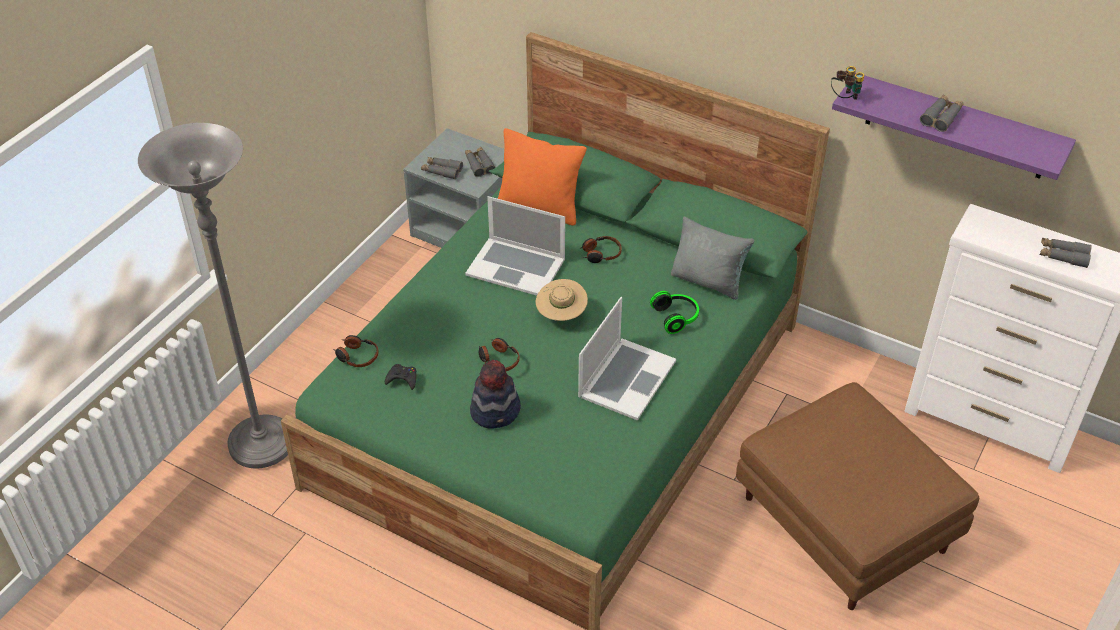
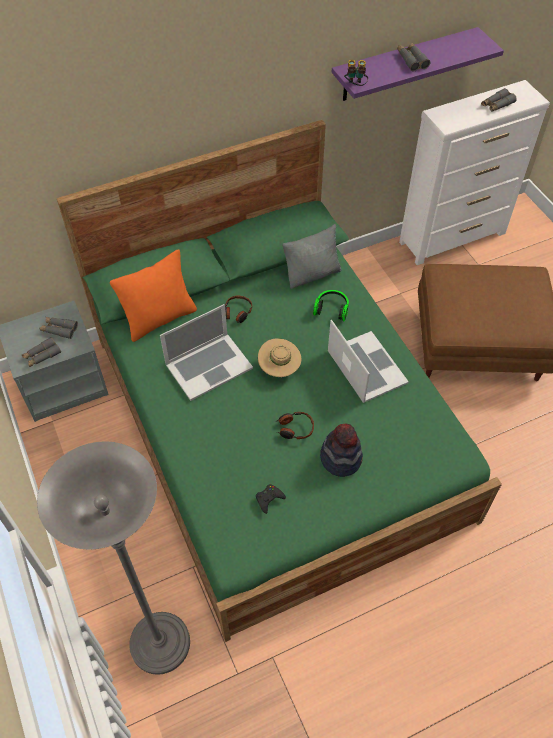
camera: 55 degrees left, 10 degrees up
(357, 356) = (216, 518): headphones -> none

